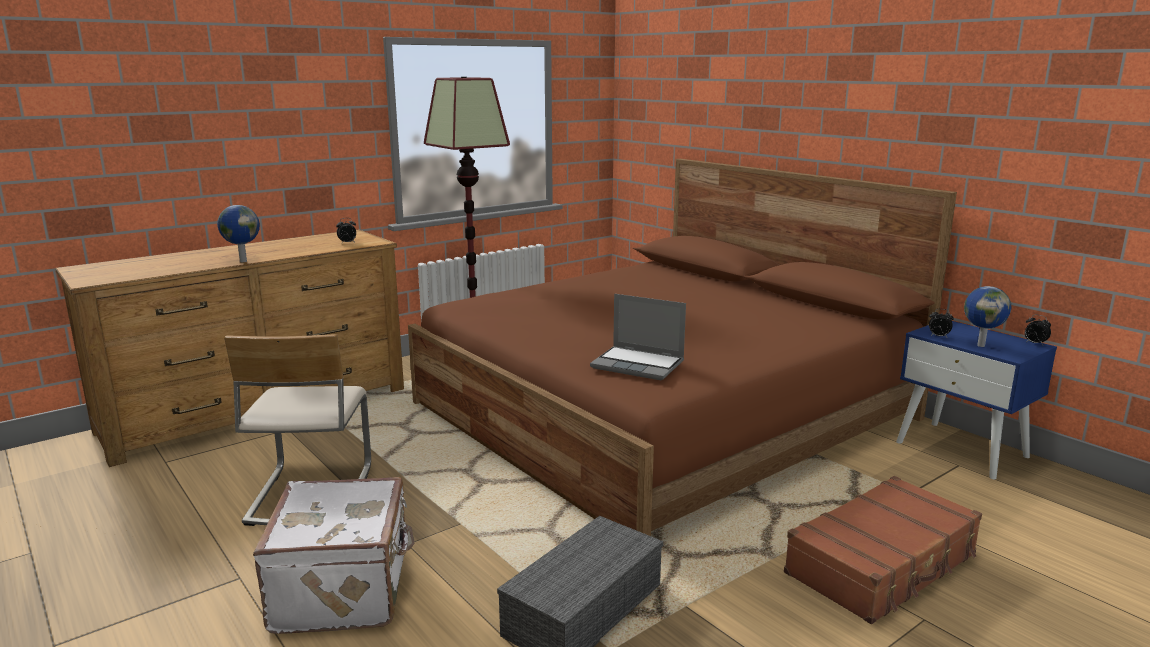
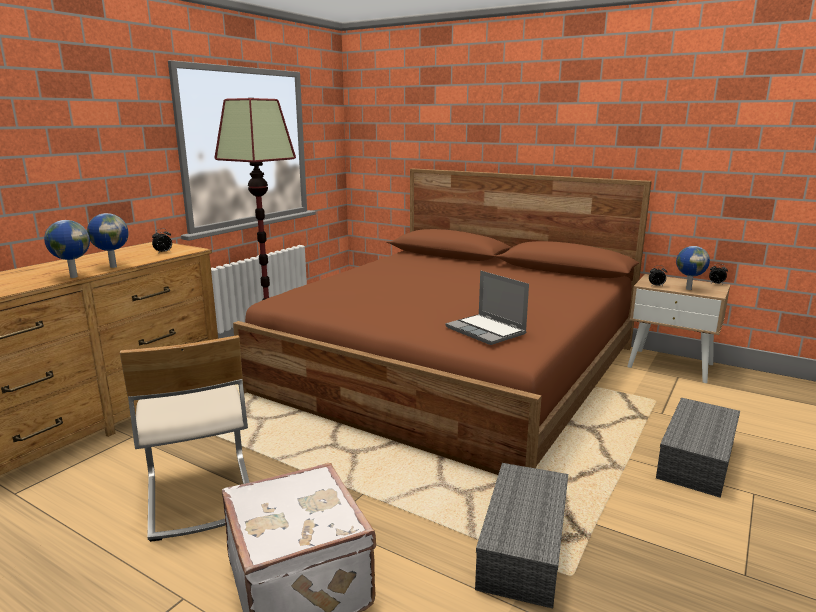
camera: 20 degrees left, 0 degrees up
(287, 254) = (113, 266): none -> globe
(639, 365) = (487, 331): laptop -> laptop turned 45 degrees clockwise
(883, 564) = (695, 458): brown suitcase -> grey storage box
(962, 449) = (671, 365): blue nightstand -> beige nightstand

